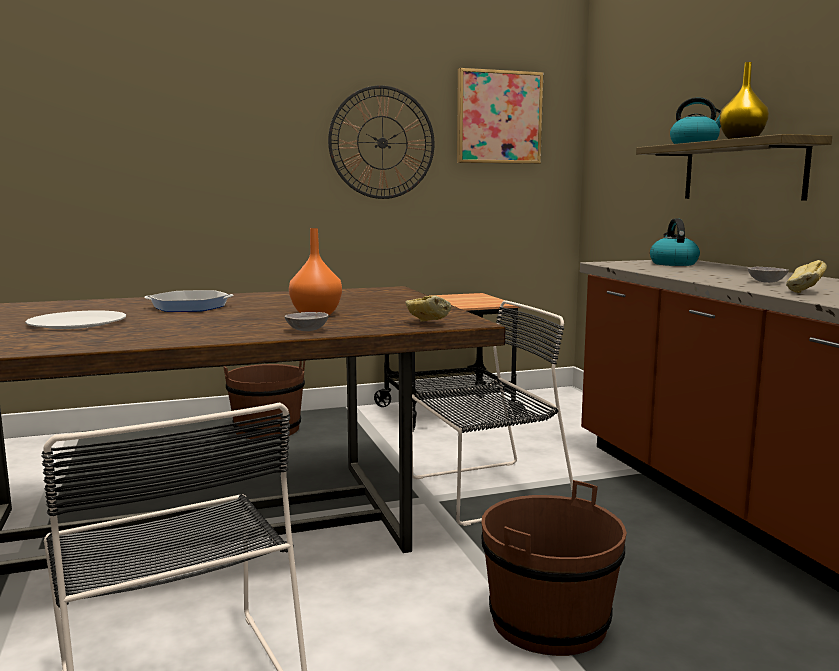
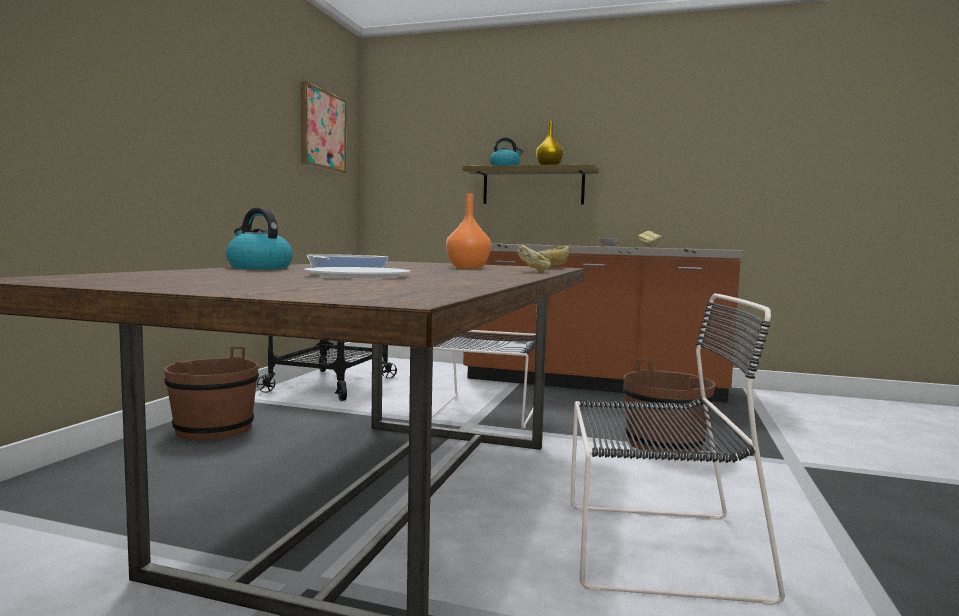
camera: 55 degrees left, 5 degrees down
(306, 330) = (533, 271): grey bowl -> bread
(382, 143) = (256, 135): wall clock -> none
(673, 264) = (509, 243): kettle -> kettle (258, 268)

